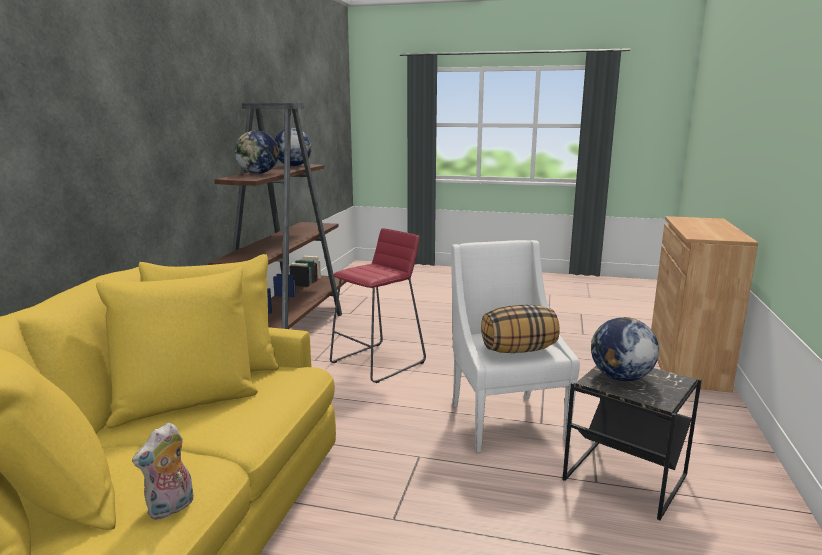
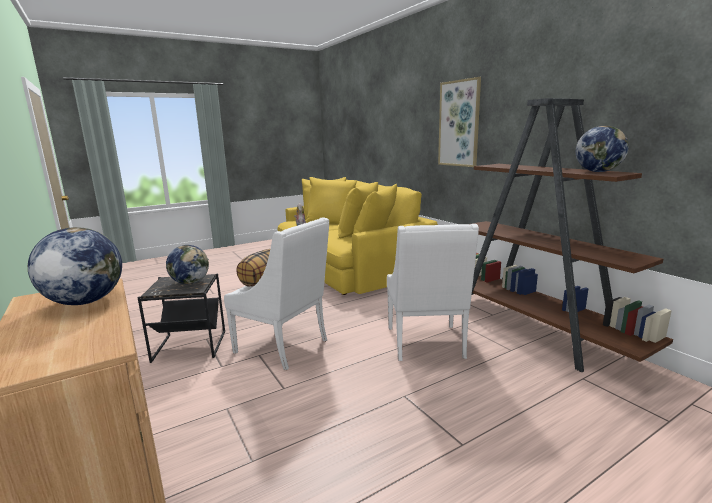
camera: 135 degrees right, 0 degrees up
(126, 127) = (459, 124): none -> picture
(258, 173) = (527, 167): globe -> globe (85, 302)
(379, 362) = (426, 344): red stool -> white armchair

